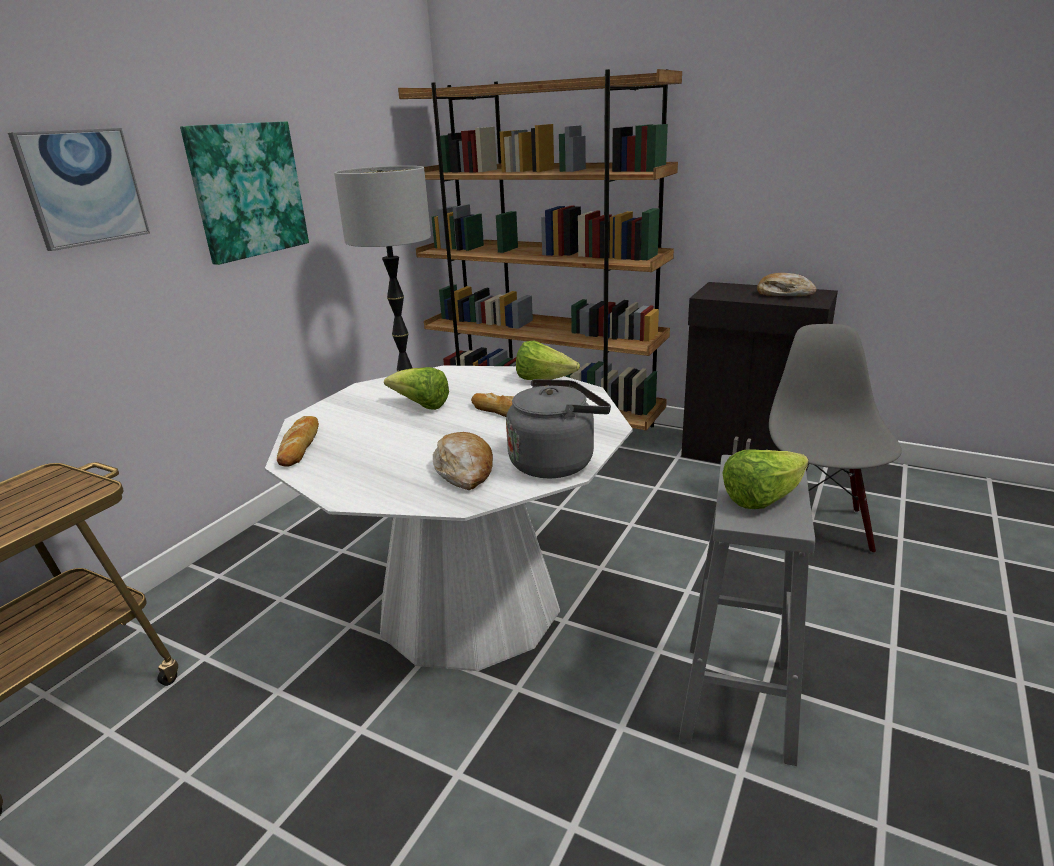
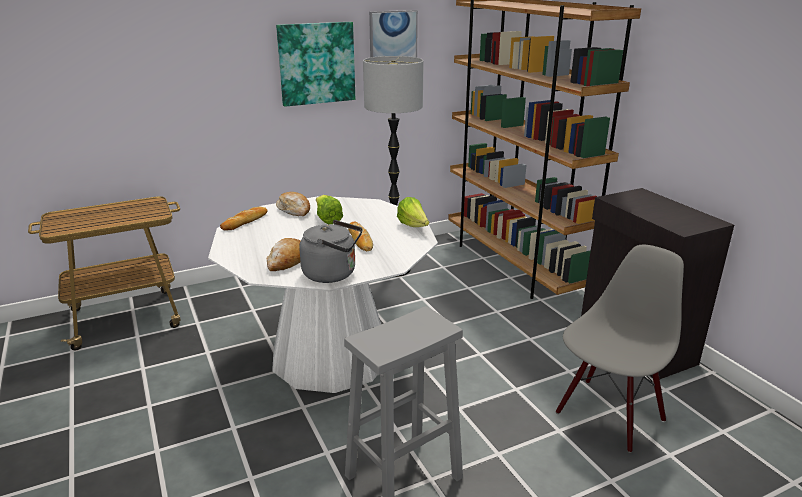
camera: 35 degrees right, 0 degrees up
(83, 187) = (211, 57): picture -> picture (393, 37)
(762, 498) = (396, 336): lettuce -> none
(783, 294) = (677, 214): bread -> bread (294, 210)

